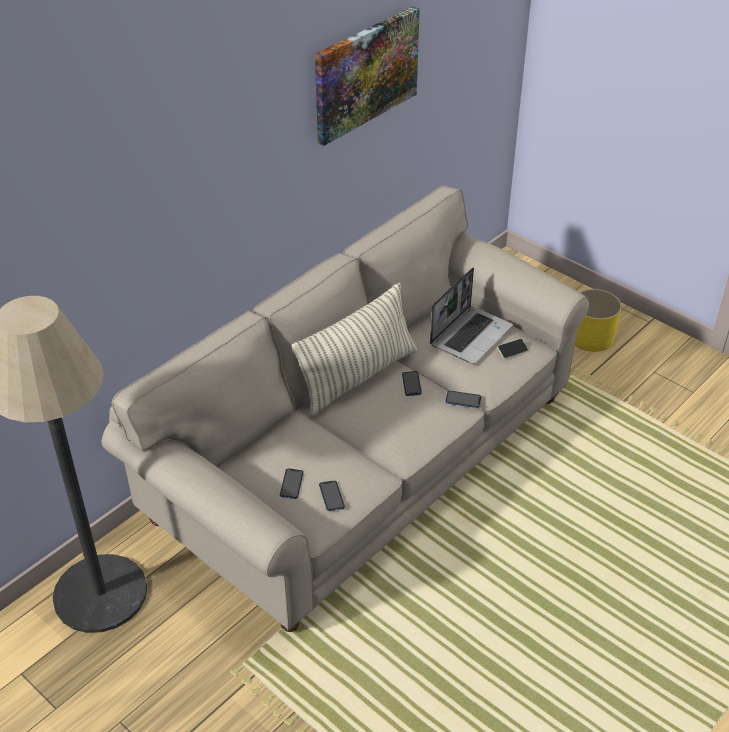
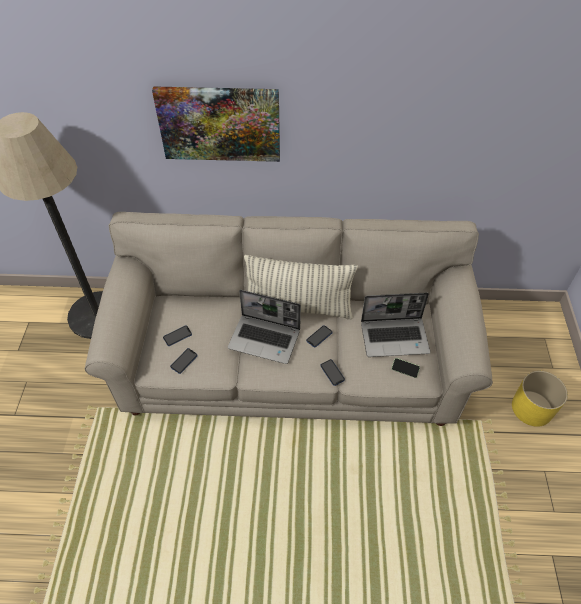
camera: 50 degrees right, 10 degrees up
(365, 74) = (417, 95): picture -> picture (219, 123)
(372, 421) = (265, 339): none -> laptop

